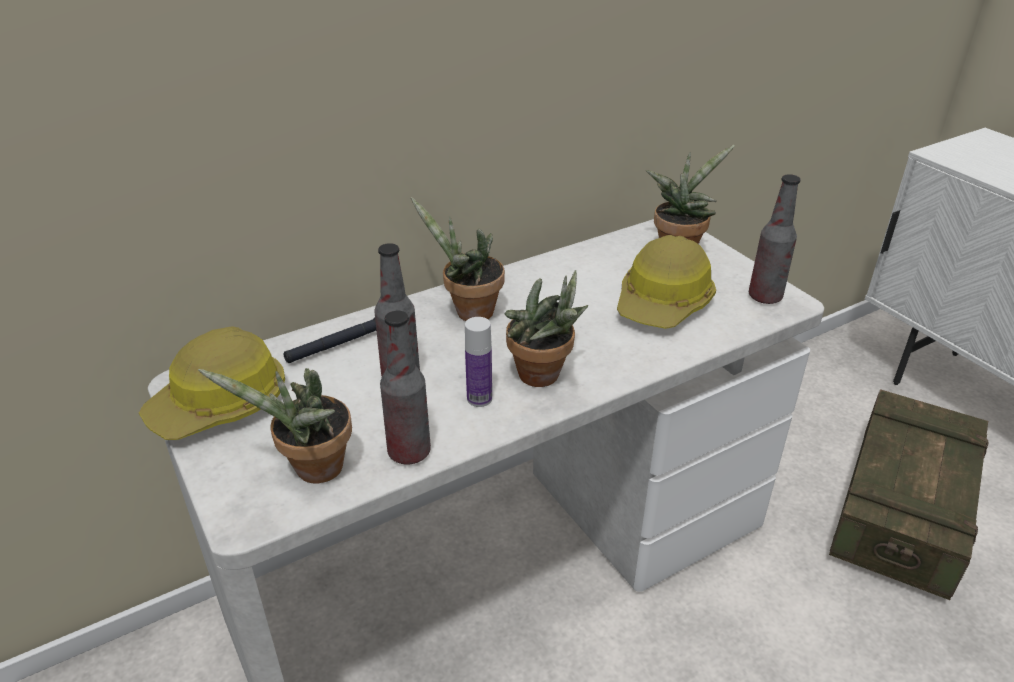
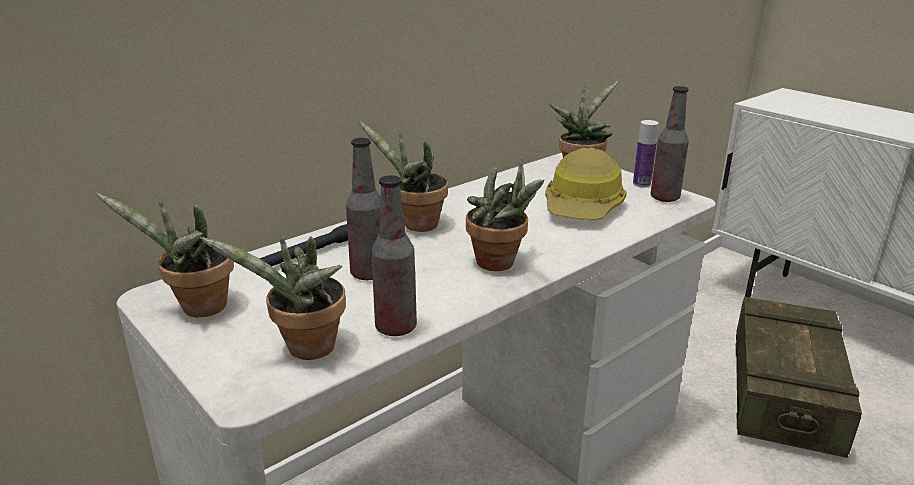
camera: 10 degrees left, 10 degrees down
(221, 404) = (197, 308): hard hat -> potted plant
(479, 398) = (448, 283): bottle -> bottle (641, 184)

